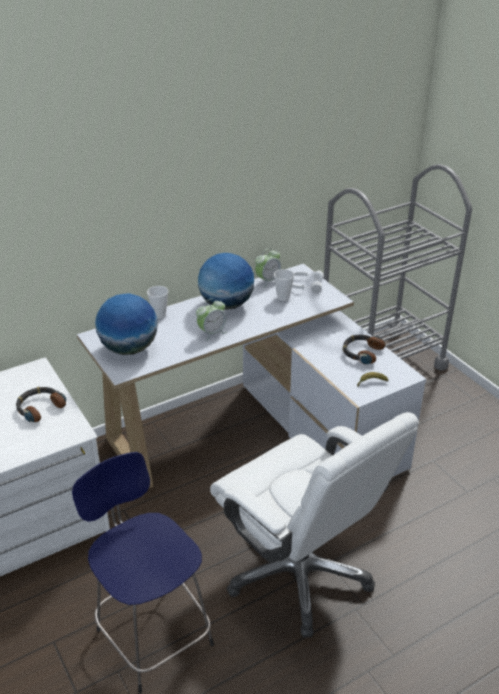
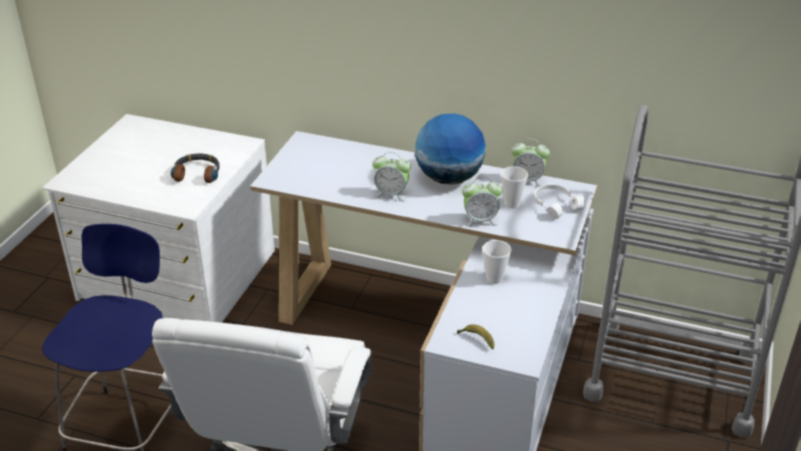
camera: 50 degrees right, 0 degrees up
(129, 349) = (309, 165): globe -> none
(159, 315) = (380, 153): cup -> cup (494, 278)
(284, 316) = (480, 220): none -> alarm clock
(361, 352) = (521, 308): headphones -> none

